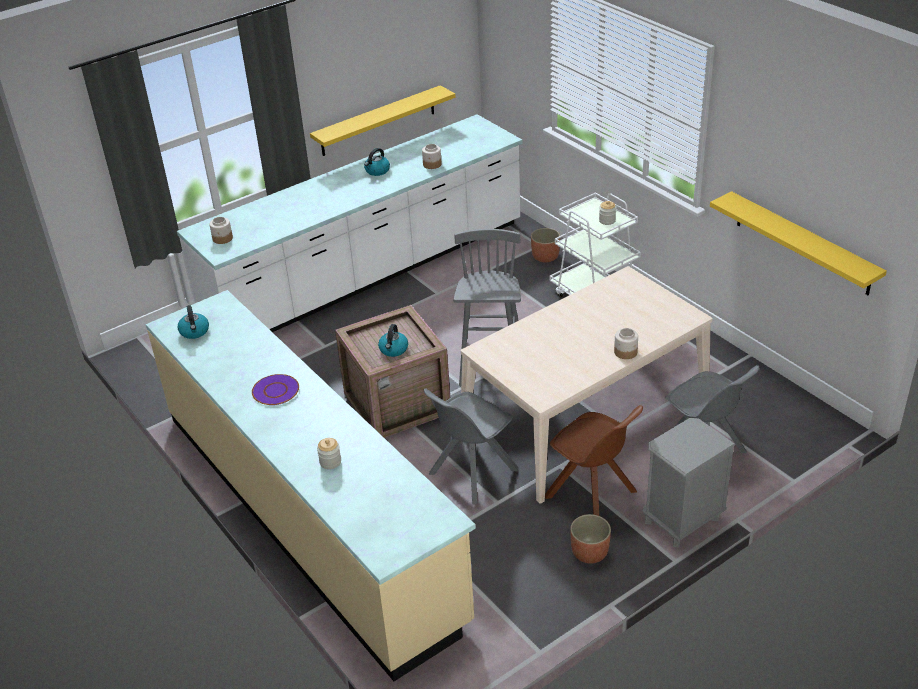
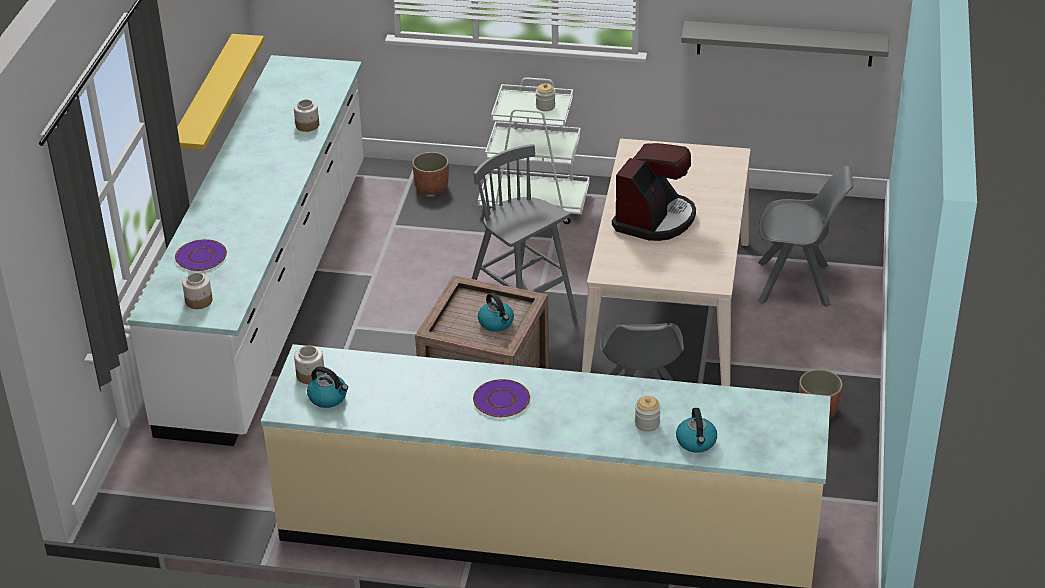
camera: 45 degrees left, 0 degrees up
(262, 214) = (201, 256): none -> purple plate
(377, 171) = (258, 157): kettle -> kettle (696, 442)
(568, 332) = (655, 219): none -> coffee machine
(592, 495) = (760, 367): brown chair -> none
(626, 352) = (725, 210): jar -> jar (311, 375)
(682, 521) = (850, 345): grey nightstand -> none
(802, 243) = (784, 43): yellow shelf -> grey shelf

